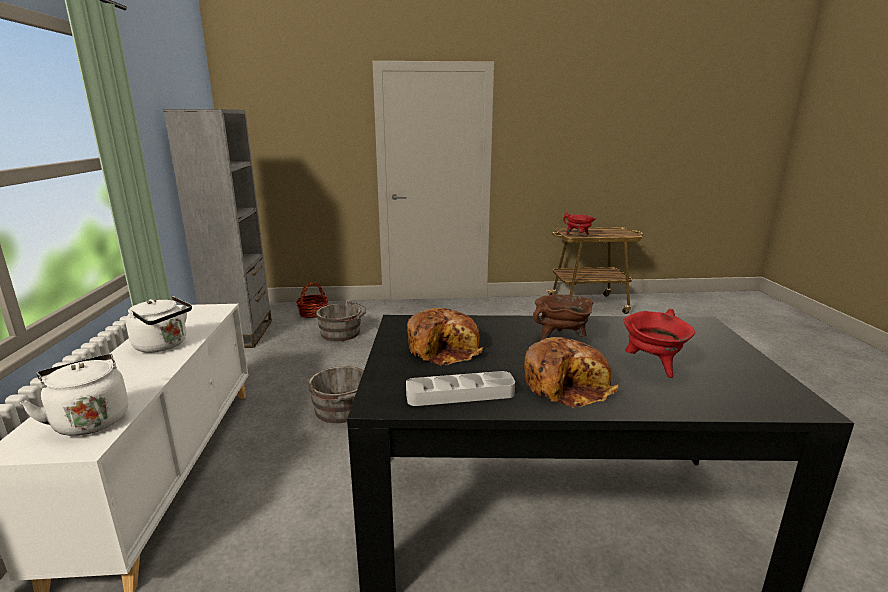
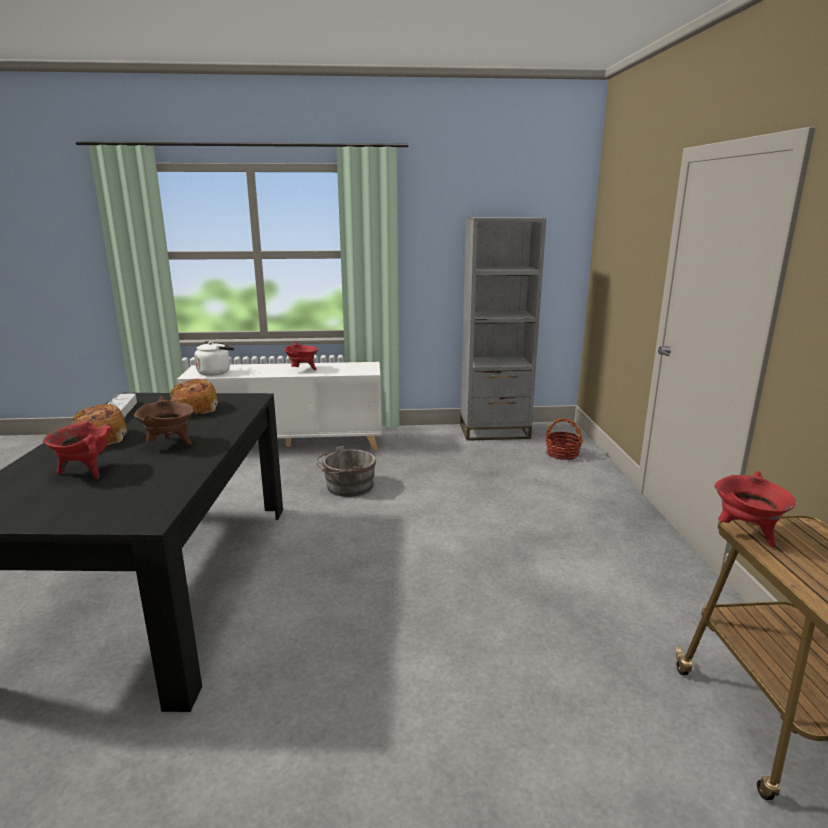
camera: 90 degrees right, 0 degrees up
(164, 345) = (302, 370): white kettle -> red cooking pot
(342, 333) = (511, 473): grey bucket -> none

